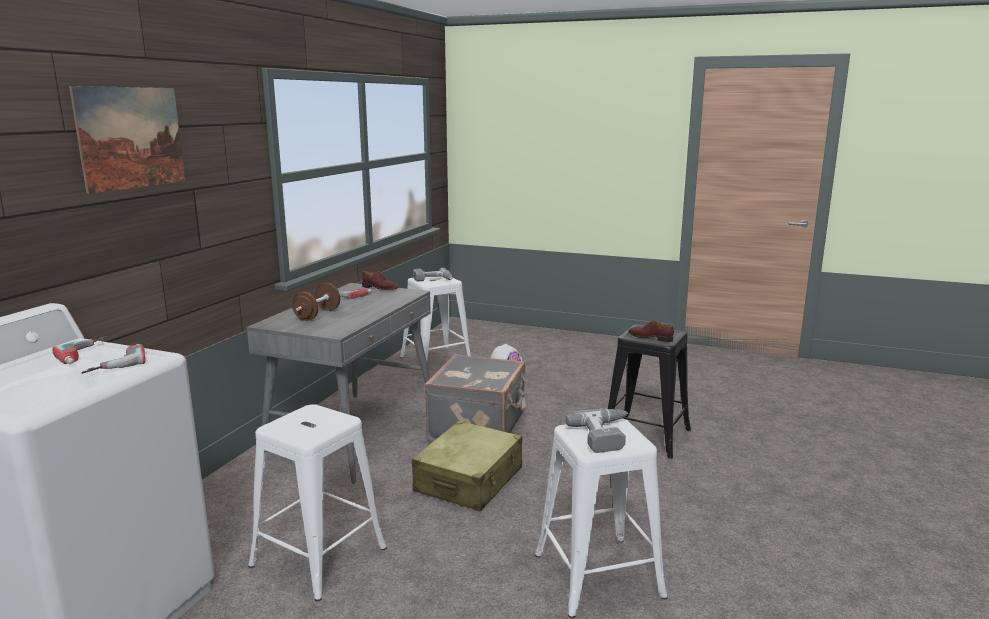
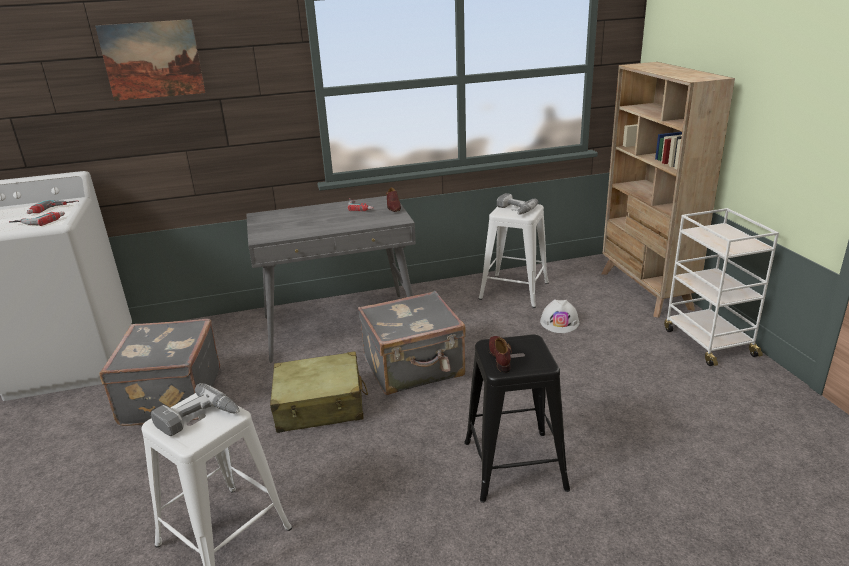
camera: 55 degrees right, 10 degrees up
(317, 315) = (295, 218): brown dumbbell -> none
(319, 557) = (169, 397): white stool -> grey suitcase
(514, 331) = (645, 291): none -> beige bookcase
(598, 342) = (707, 342): none -> white cart

